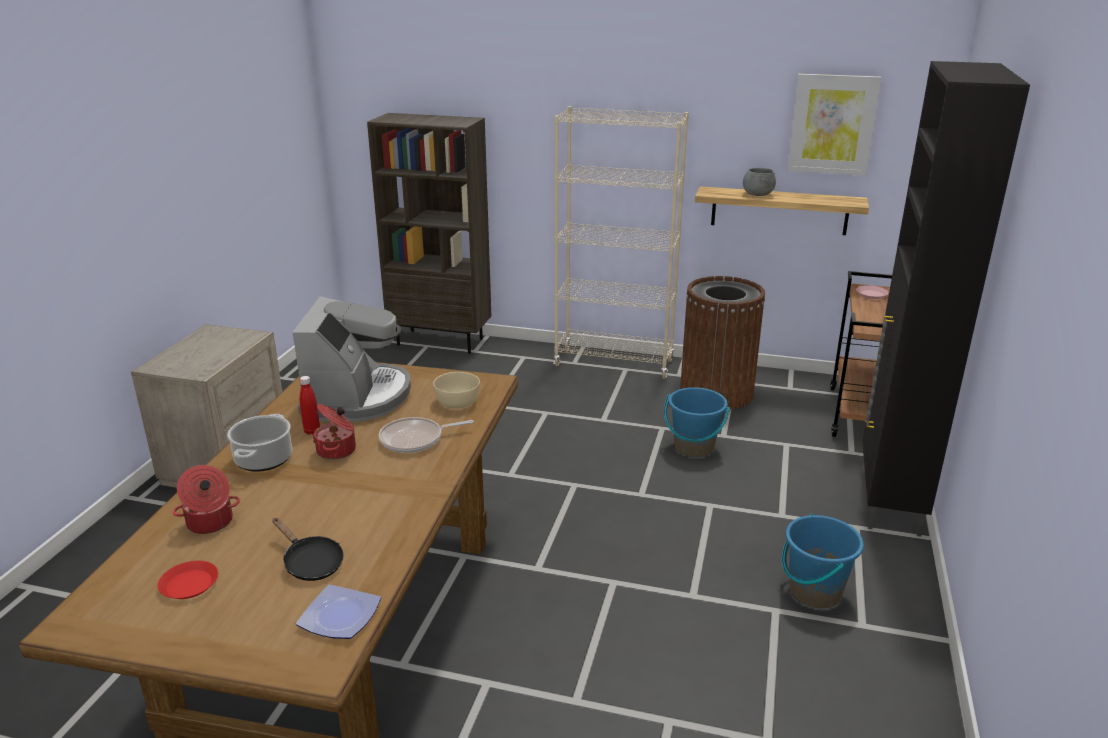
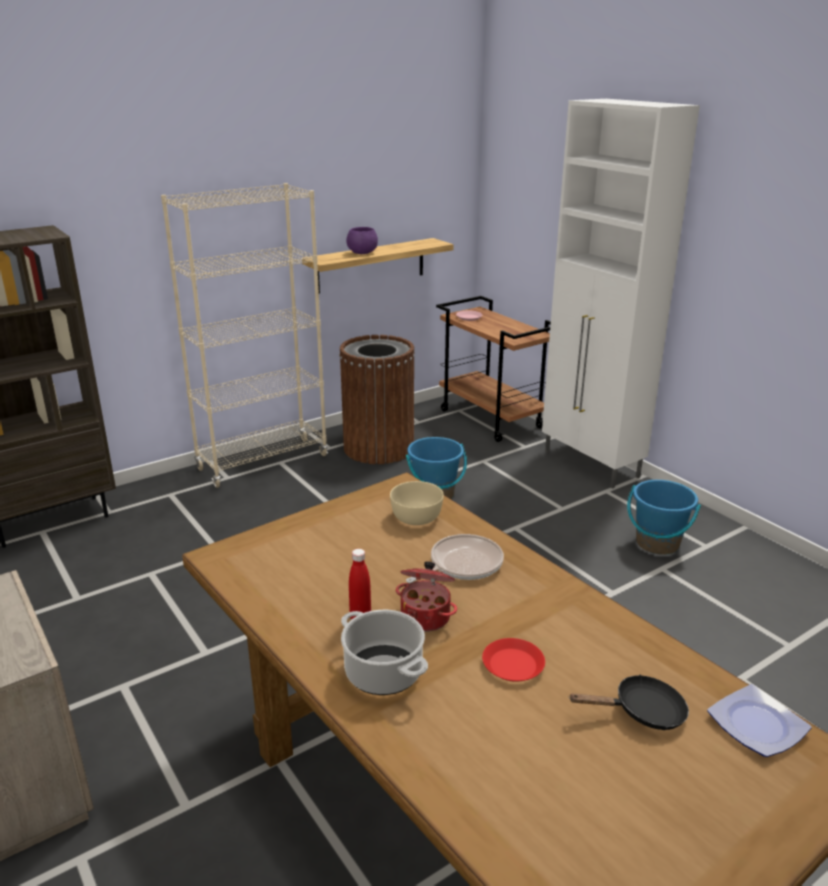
camera: 50 degrees left, 0 degrees up
(189, 584) = (615, 821): red plate -> red plate (512, 664)
(210, 523) = (488, 761): cooking pot -> none
(357, 397) = (323, 564): coffee machine -> none
(415, 439) = (462, 564): frying pan -> frying pan turned 150 degrees counterclockwise
(758, 195) = (362, 253): grey bowl -> purple bowl
(832, 124) = (401, 177): picture -> none
(889, 500) = (591, 465): black cabinet -> white cabinet

